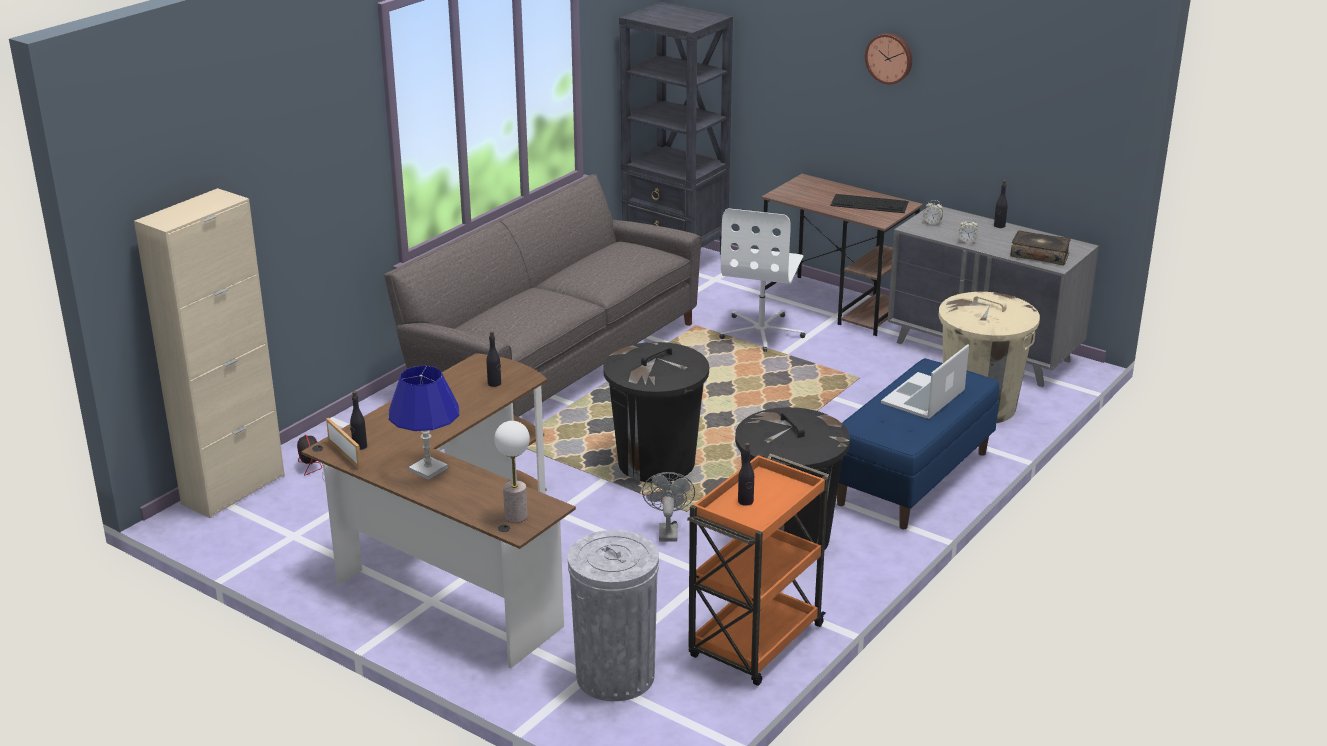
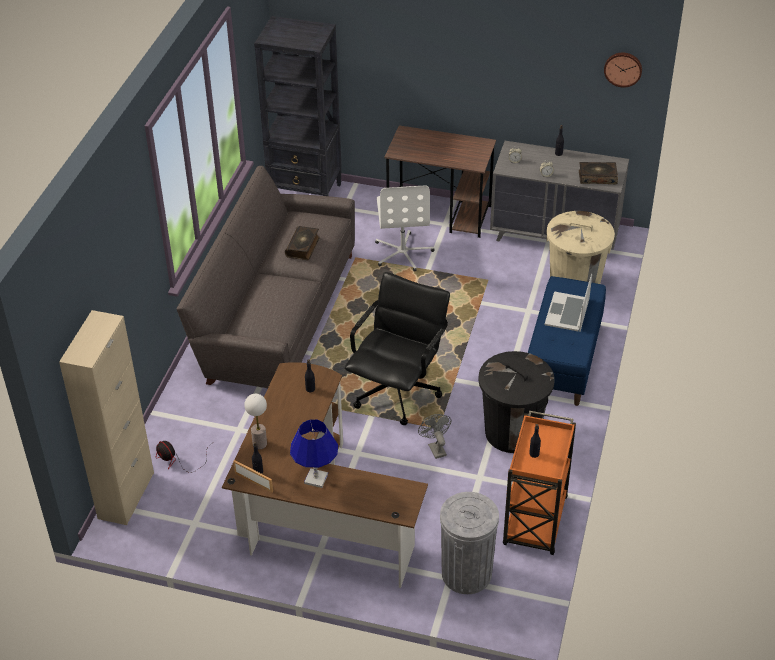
camera: 20 degrees left, 15 degrees up
(515, 516) = (396, 503): table lamp -> table lamp (259, 444)
(604, 268) = (303, 247): none -> book
(657, 463) = (397, 392): black trash can -> black office chair
(870, 203) = (461, 148): keyboard -> none
(889, 58) = (465, 47): wall clock -> wall clock (623, 68)

